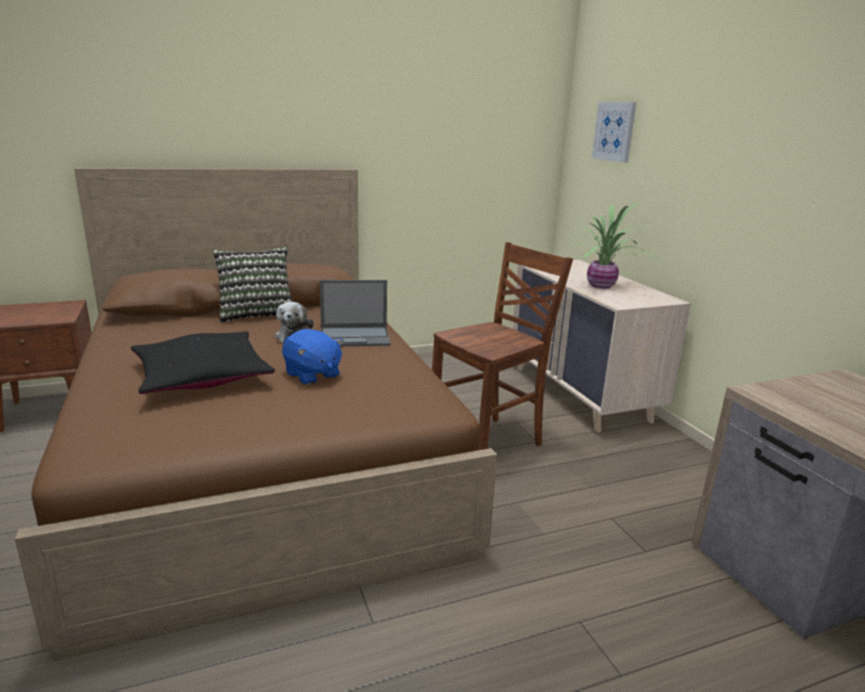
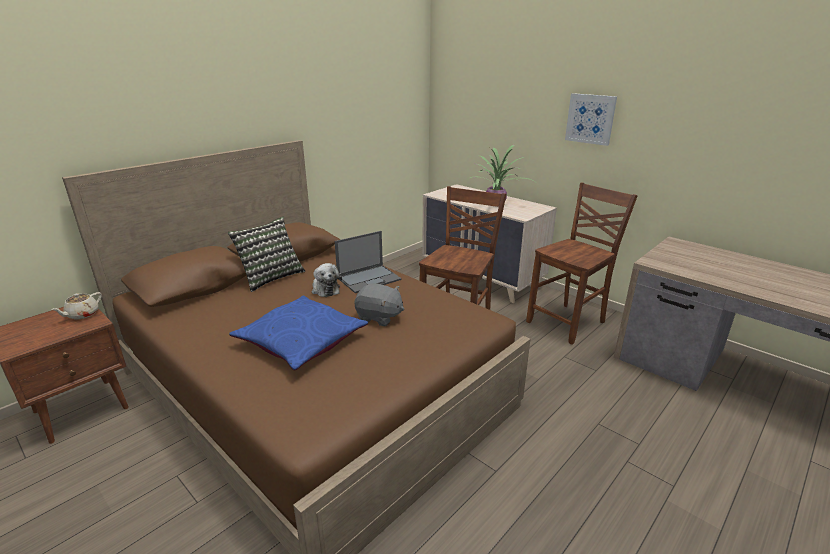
camera: 25 degrees left, 5 degrees up
(62, 310) = (82, 314): none -> beige teapot
(202, 376) = (301, 341): black pillow -> blue pillow
(312, 375) = (379, 317): blue plush toy -> grey plush toy
(614, 131) = (476, 92): picture -> picture (590, 119)
(660, 477) = (568, 322): none -> brown chair

